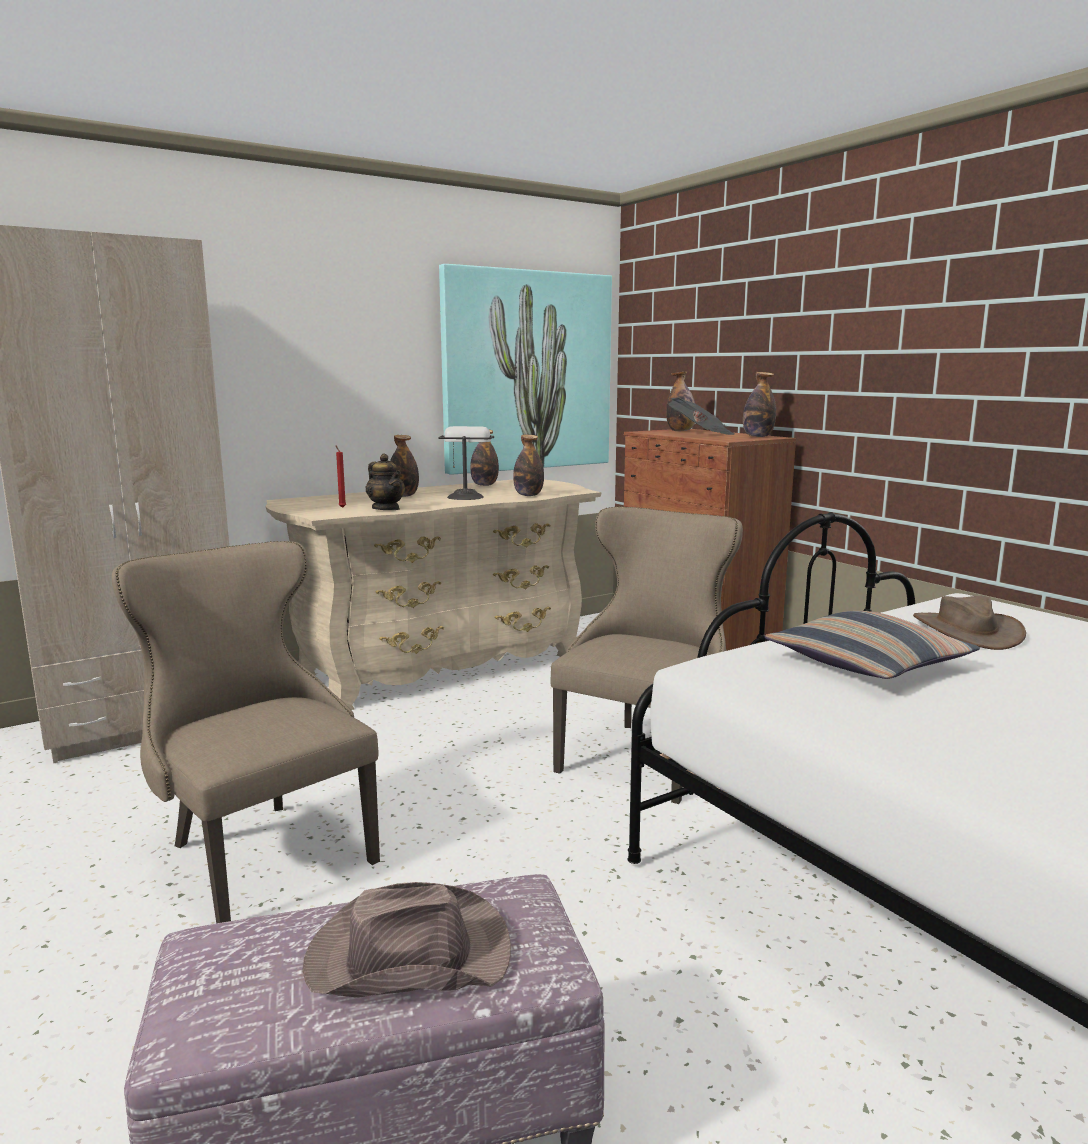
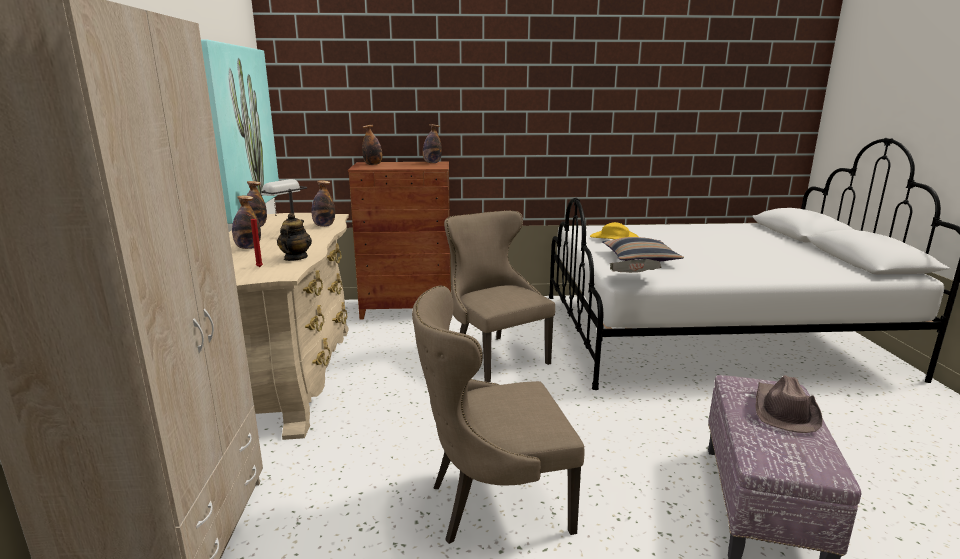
camera: 60 degrees left, 5 degrees up
(386, 509) = (295, 258): teapot -> teapot turned 75 degrees counterclockwise
(701, 435) = (405, 166): newspaper -> newspaper (633, 280)
(966, 631) = (614, 238): brown hat -> yellow hat

